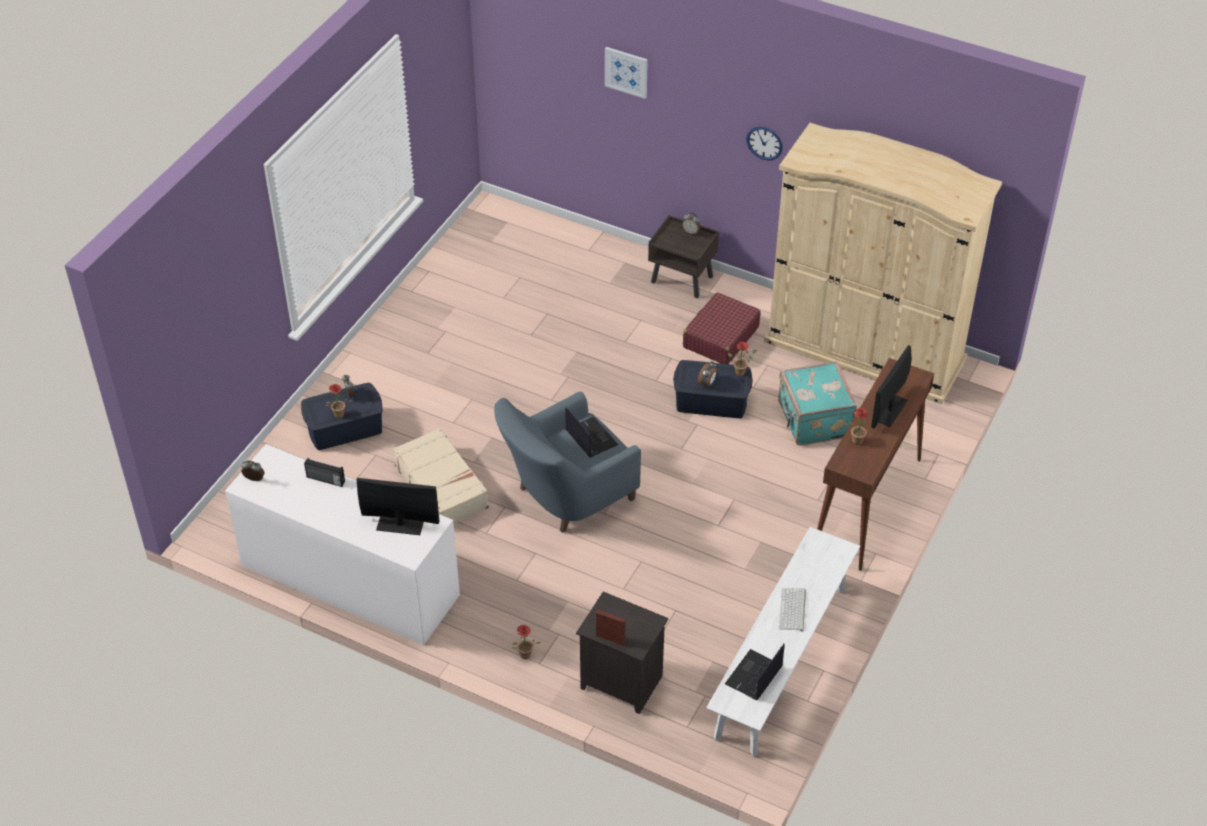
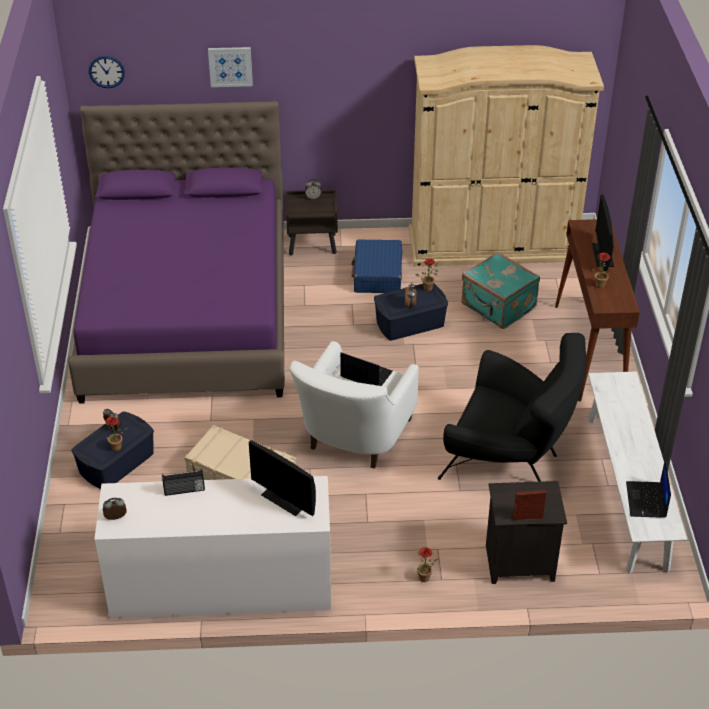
camera: 30 degrees left, 5 degrees down
(400, 525) = (284, 499): monitor -> monitor turned 120 degrees counterclockwise
(511, 306) = (187, 313): none -> purple bed
(565, 496) = (353, 439): blue armchair -> white armchair
(695, 579) = (510, 458): none -> black armchair
(720, 337) = (377, 275): red suitcase -> blue suitcase
(764, 143) = (371, 90): wall clock -> wall clock (106, 71)
(793, 610) = (631, 438): keyboard -> none

